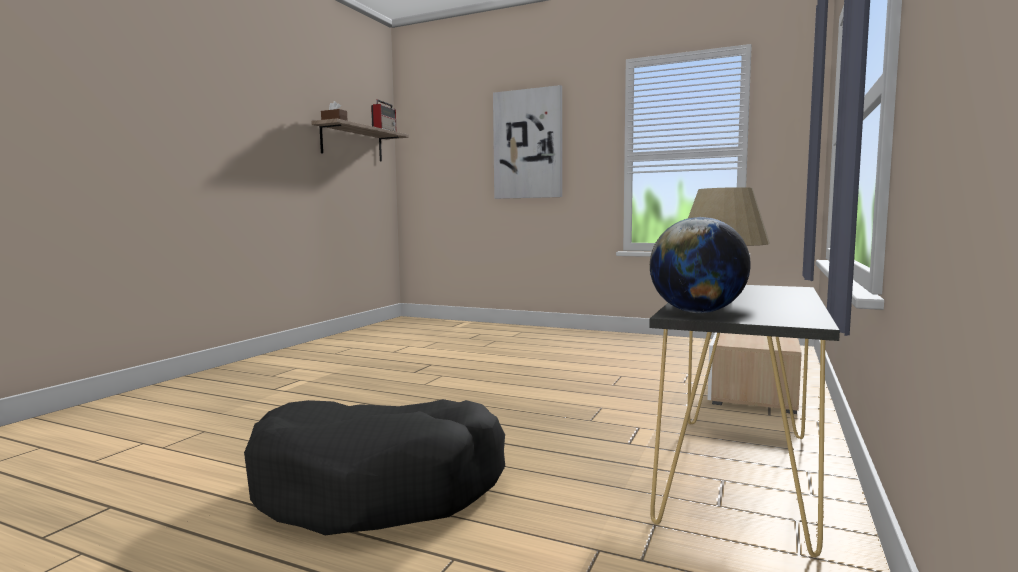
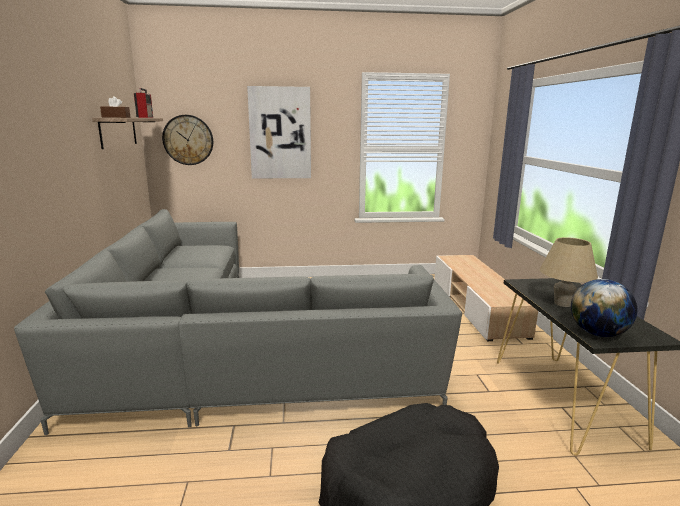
camera: 30 degrees left, 10 degrees up
(375, 365) = (224, 352): none -> grey sofa
(435, 158) = (188, 140): none -> wall clock

